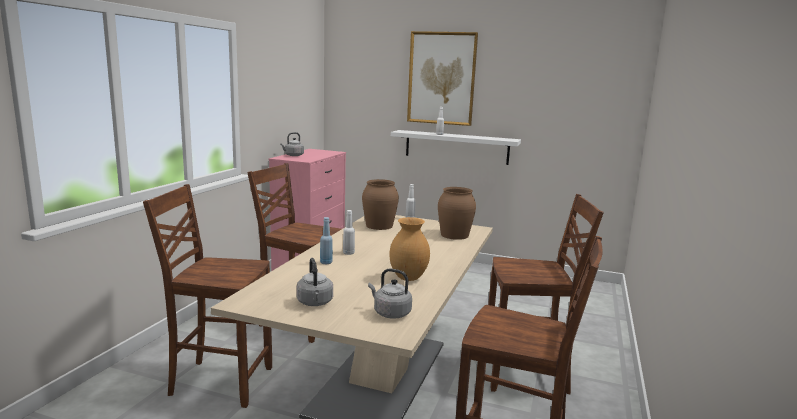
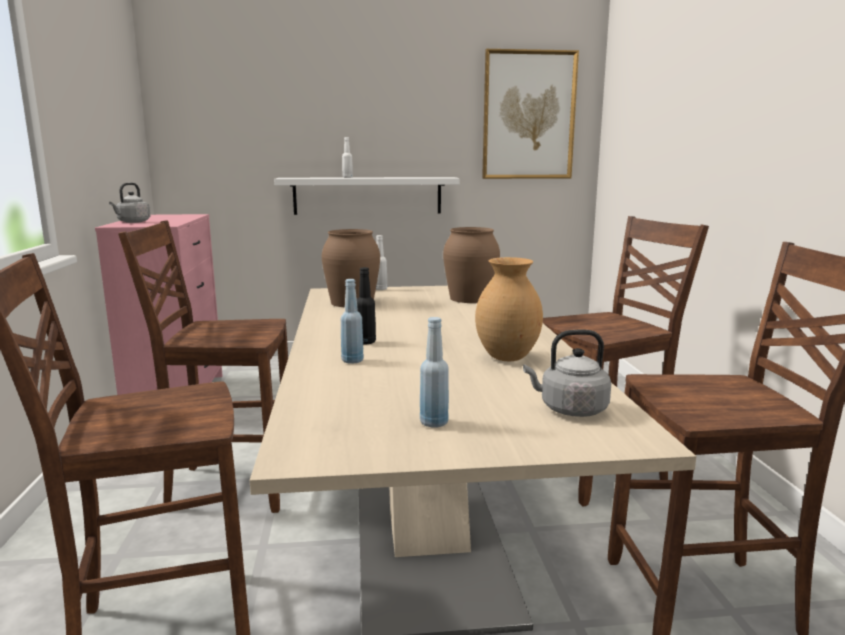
camera: 25 degrees left, 0 degrees up
(315, 303) = (434, 423): grey kettle -> blue bottle
(348, 253) = (365, 342): white bottle -> black bottle
(441, 78) = (337, 98): picture -> picture (528, 115)

